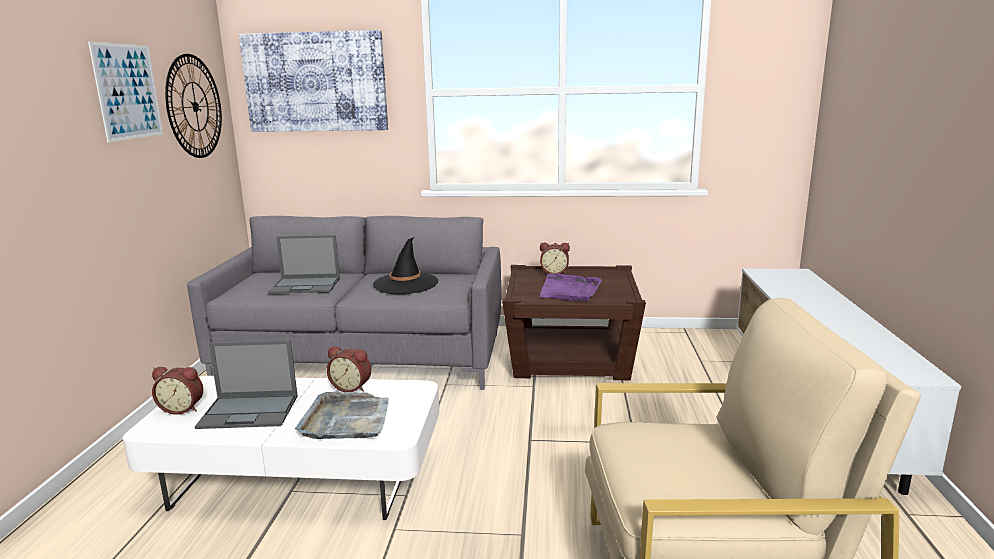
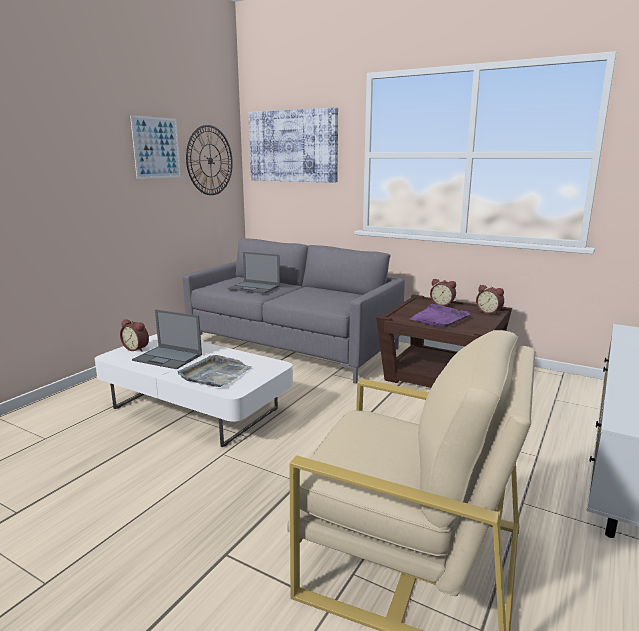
camera: 25 degrees right, 0 degrees up
(352, 387) = (238, 356): alarm clock -> alarm clock (489, 312)
(405, 284) = (318, 295): black hat -> none

